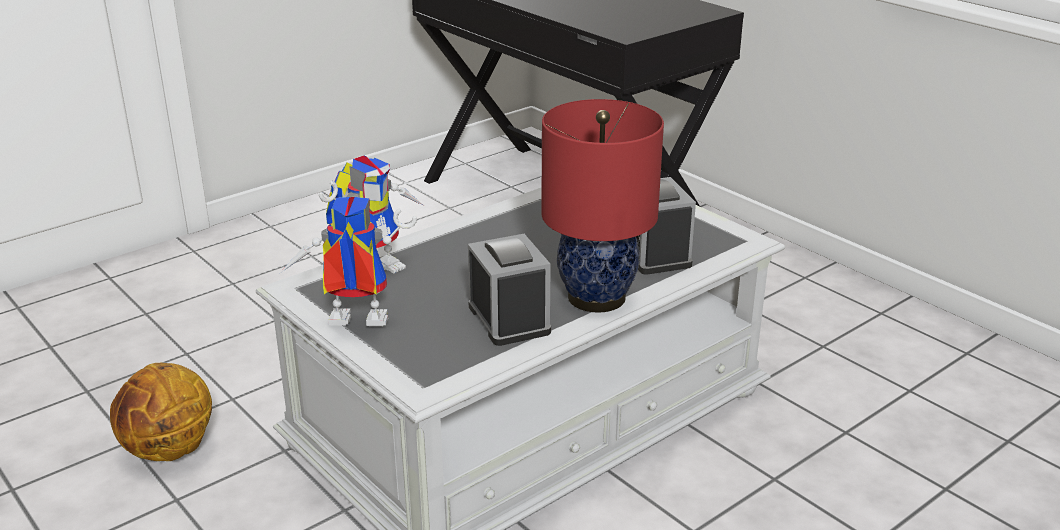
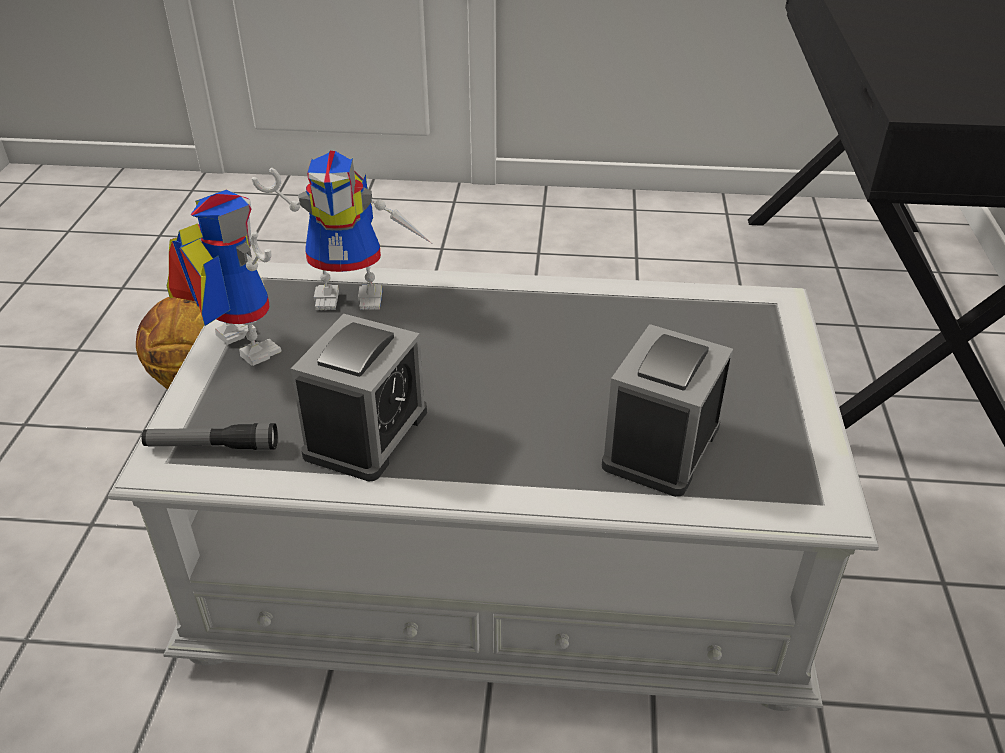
camera: 45 degrees right, 10 degrees up
(436, 368) = (212, 446): none -> flashlight
(596, 298) = (496, 466): red table lamp -> none

